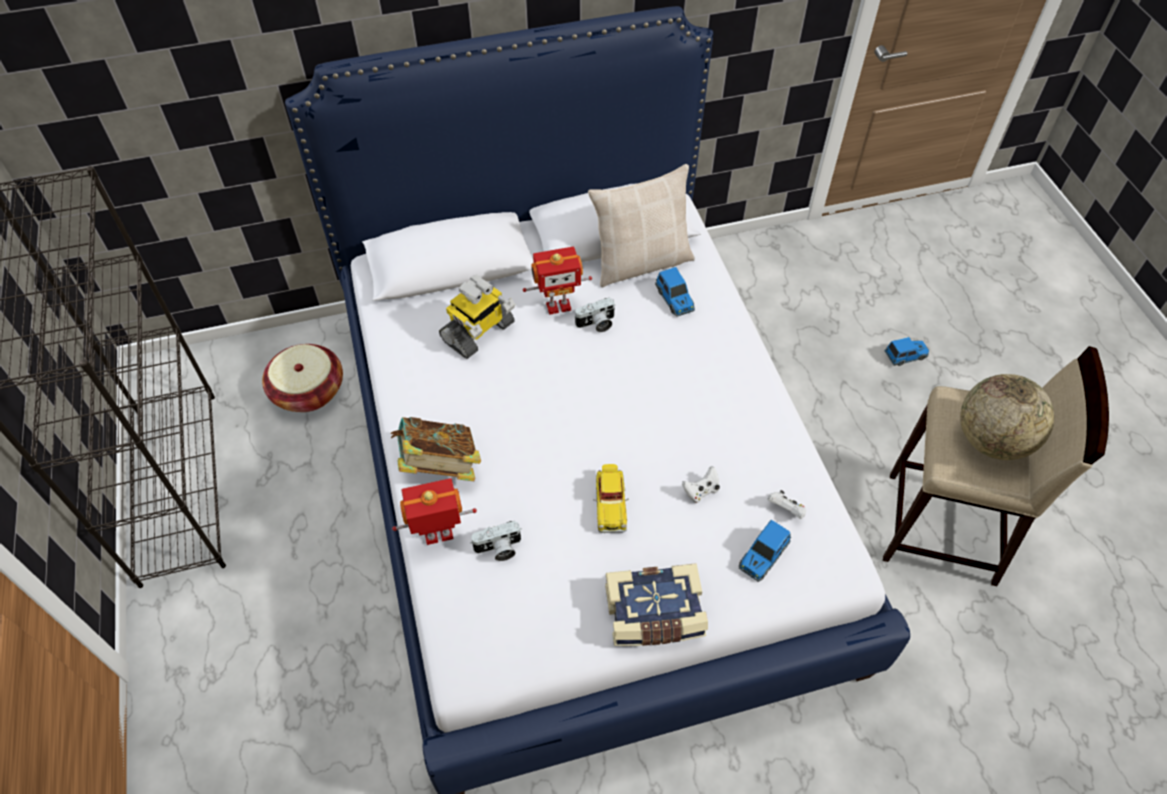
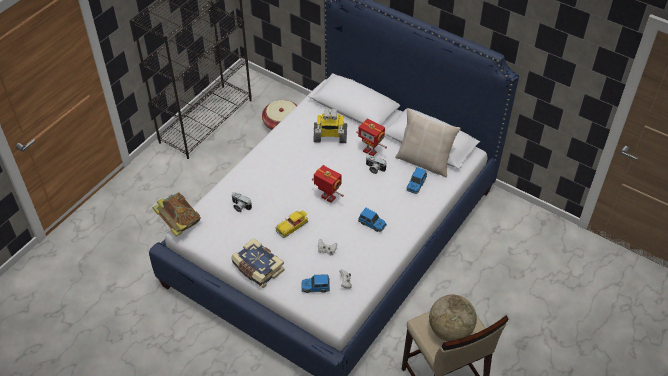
camera: 50 degrees right, 5 degrees down
(439, 466) = (258, 167): book -> book (179, 223)
(439, 536) = (230, 187): toy robot -> toy robot (327, 198)
(905, 356) = (533, 314): toy car -> toy car (372, 224)

